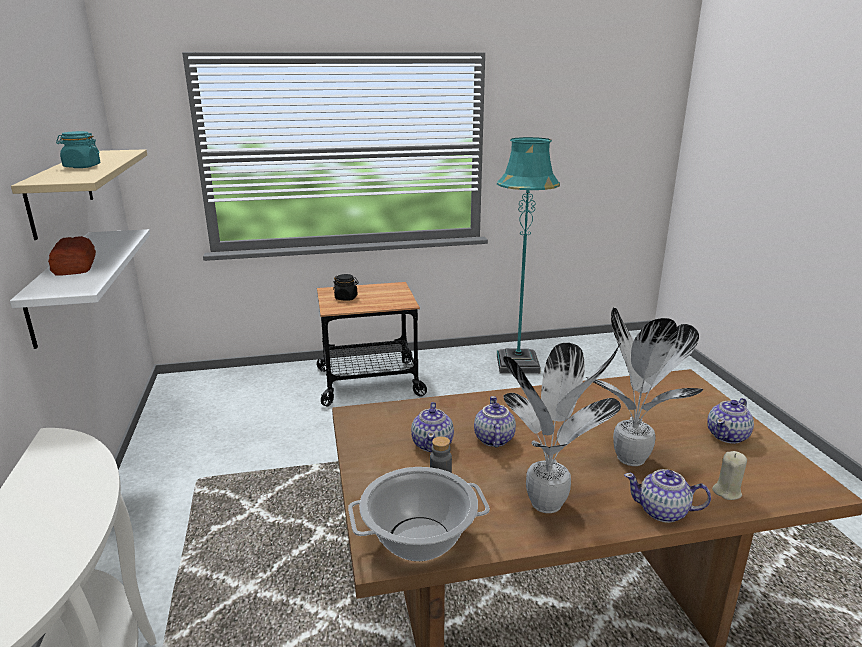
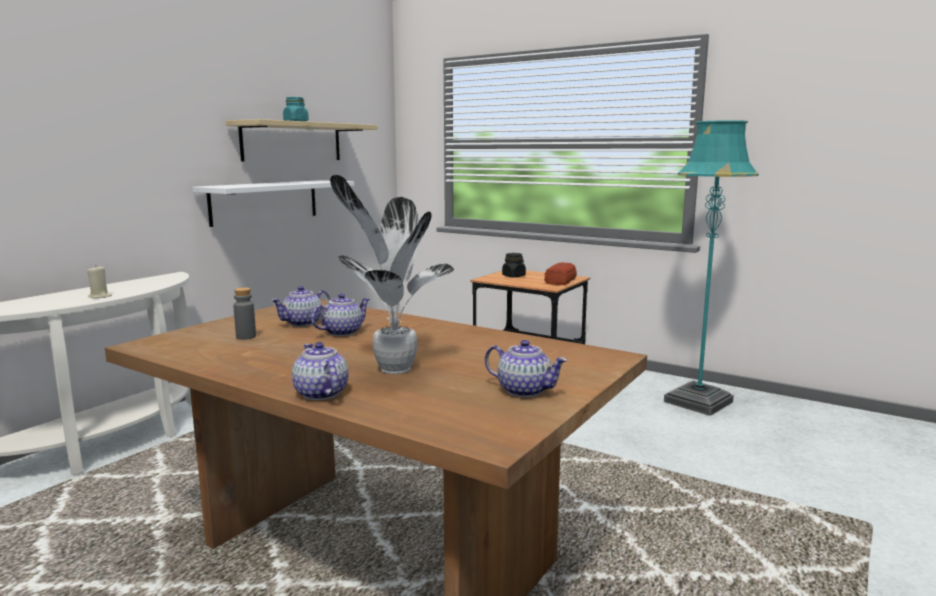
camera: 45 degrees right, 10 degrees down
(74, 266) = (261, 184): bread -> bread (560, 281)
(418, 539) = (172, 346): cooking pot -> none
(549, 505) = (269, 363): potted plant -> none
(727, 492) = (402, 408): beige candle -> beige candle (100, 296)
(728, 436) = (524, 390): teapot -> teapot turned 150 degrees counterclockwise

